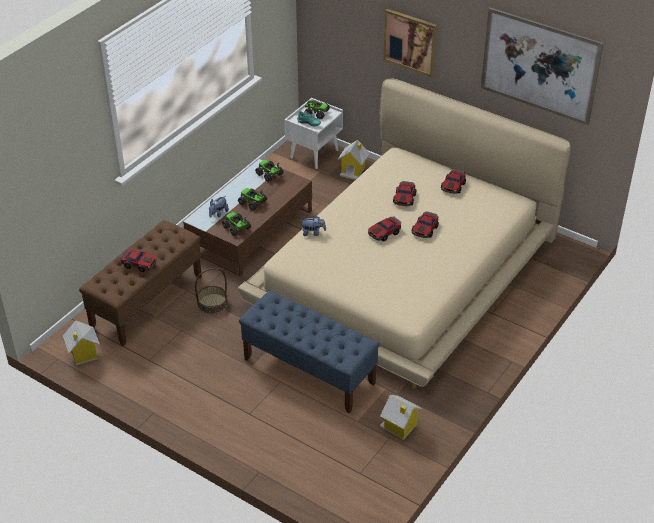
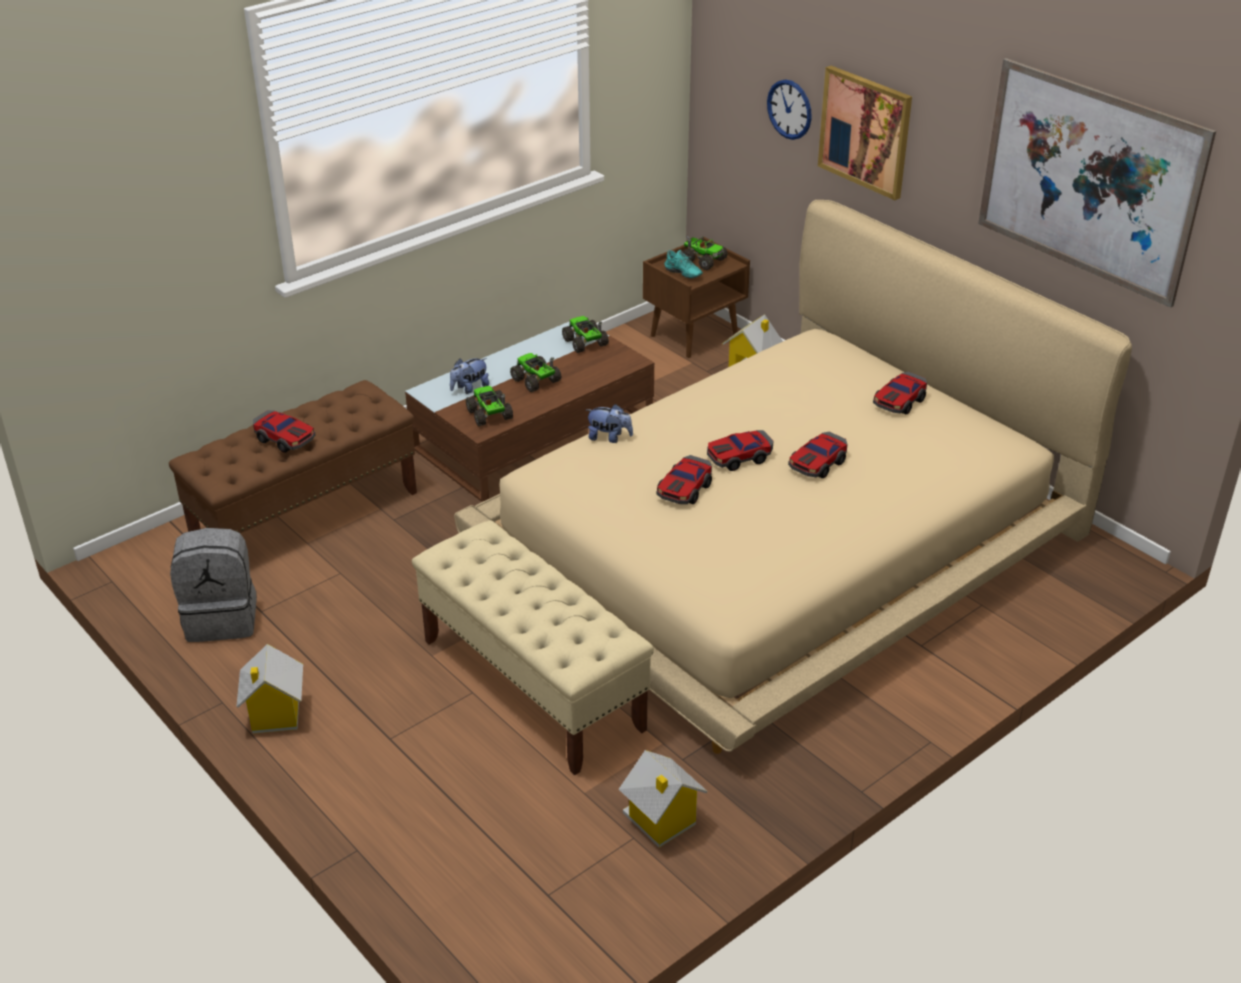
camera: 15 degrees right, 5 degrees down
(83, 354) = (157, 581): toy house -> toy house (275, 715)
(130, 368) = (222, 618): none -> grey backpack
(212, 303) = (414, 538): basket -> none
(309, 371) = (533, 684): blue bench -> beige bench
(314, 153) = (694, 335): white nightstand -> brown nightstand
(362, 30) = (789, 109): none -> wall clock
(404, 198) = (800, 407): toy car -> toy car (685, 489)

